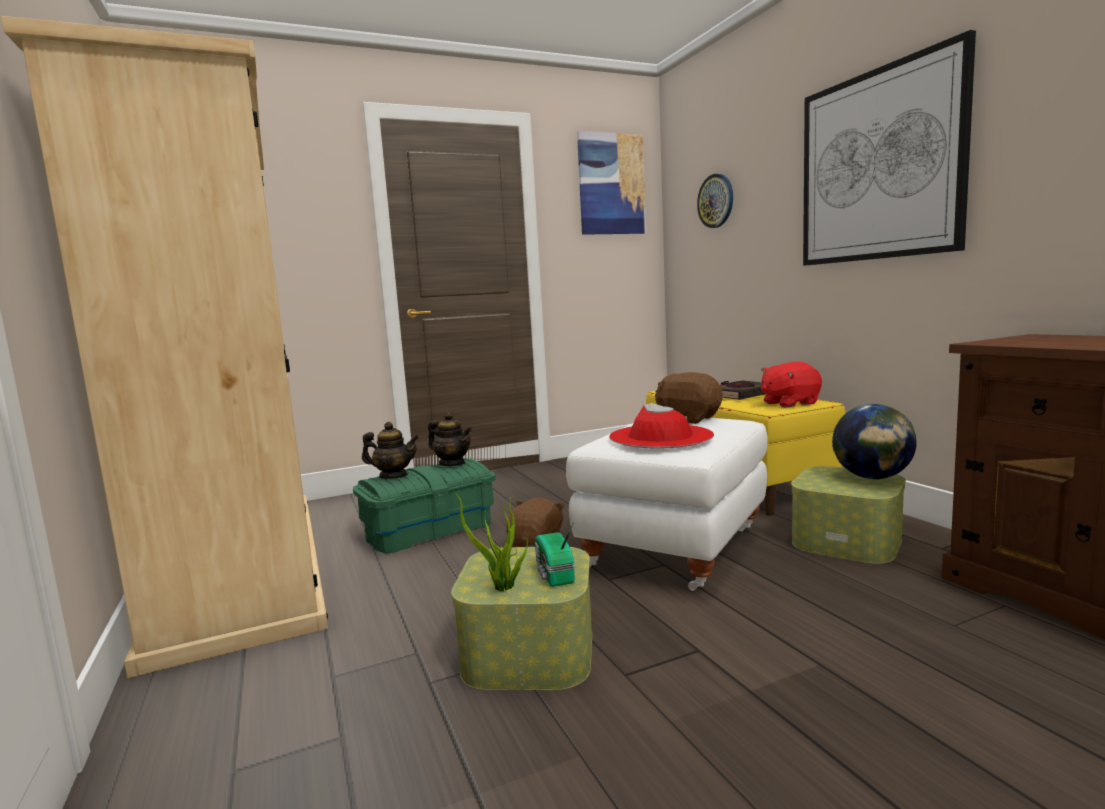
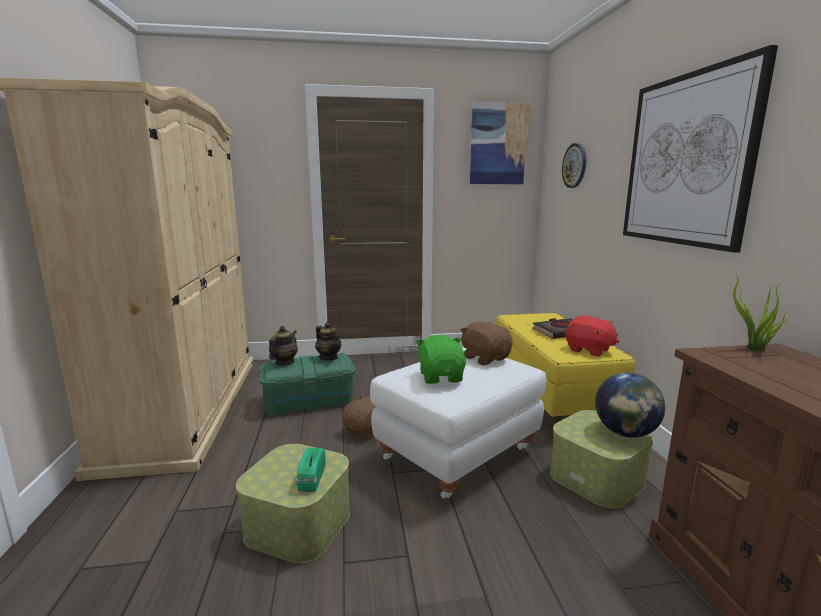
camera: 15 degrees right, 5 degrees up
(393, 476) = (284, 362): teapot -> teapot turned 90 degrees counterclockwise
(502, 588) = (269, 484): potted plant -> potted plant (754, 349)
(660, 437) = (441, 377): red hat -> green plush toy
(789, 403) = (589, 350): red plush toy -> red plush toy turned 135 degrees counterclockwise

